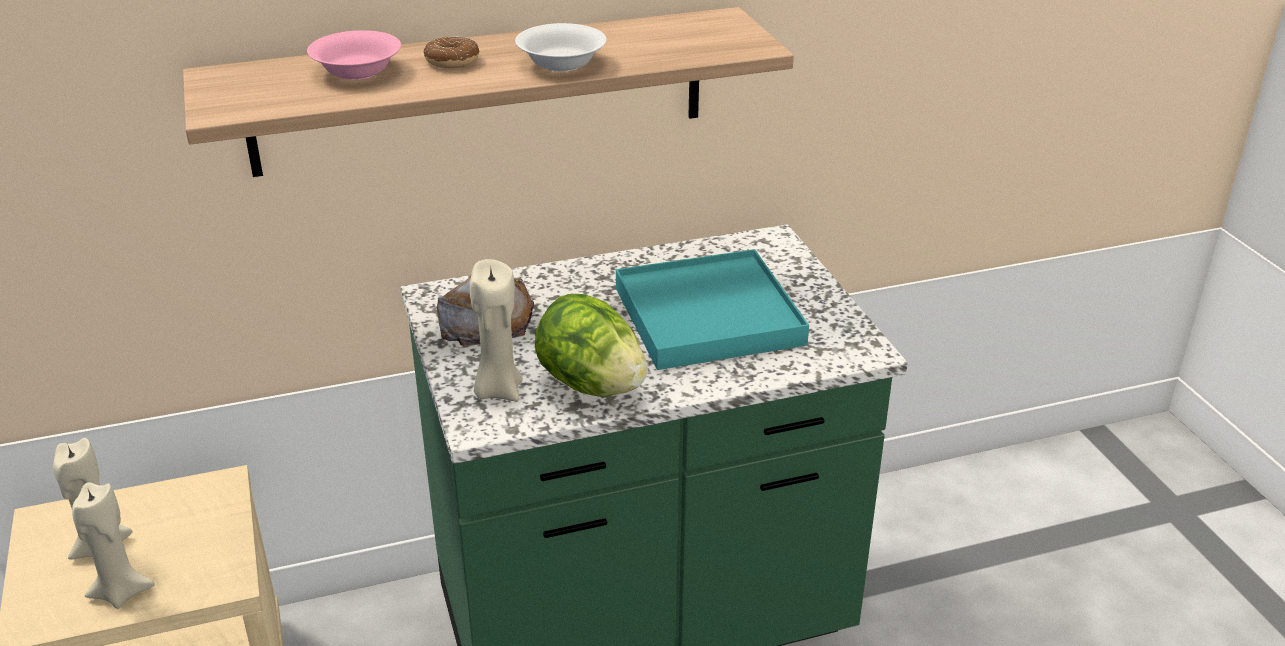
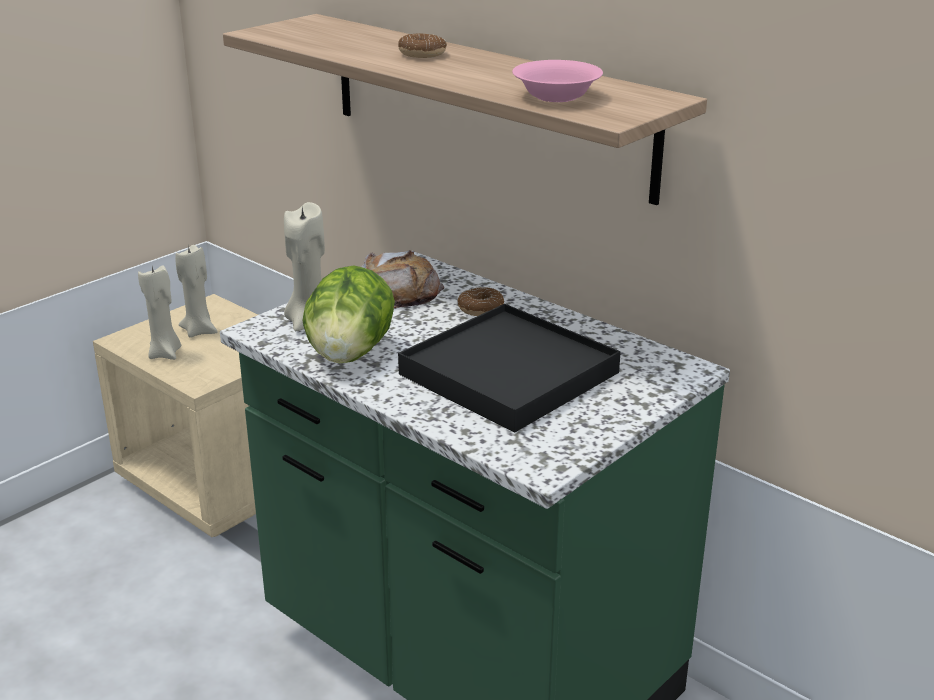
camera: 60 degrees right, 5 degrees down
(358, 71) = (367, 41): pink bowl -> pink bowl (557, 96)
(561, 63) = (466, 76): white bowl -> none
(574, 290) = (480, 309): none -> donut
(708, 316) = (508, 373): turquoise tray -> black tray

